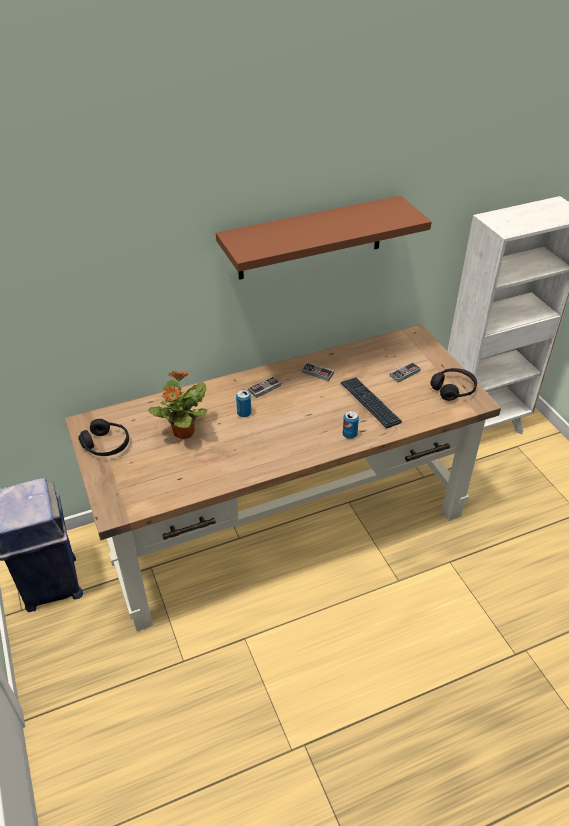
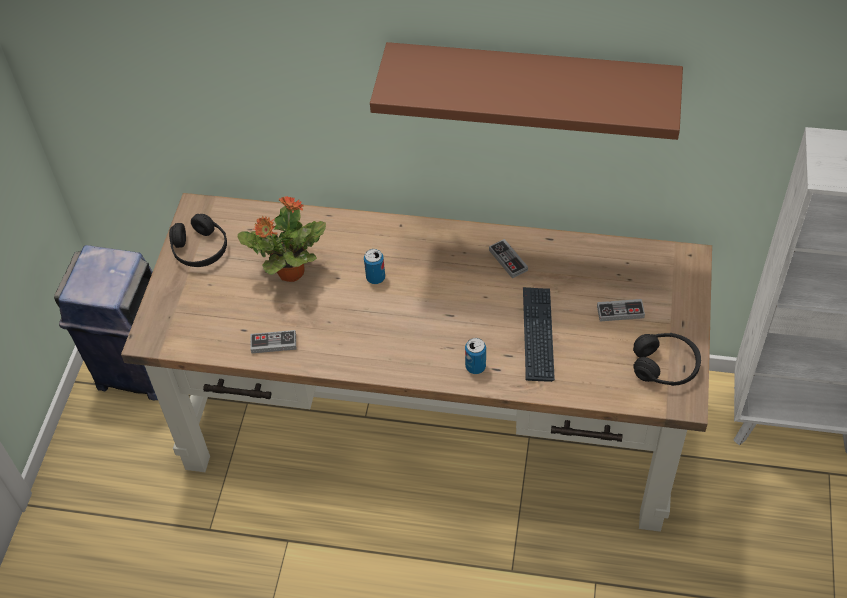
camera: 35 degrees right, 10 degrees up
(264, 388) = (426, 253): game controller -> game controller (273, 343)

